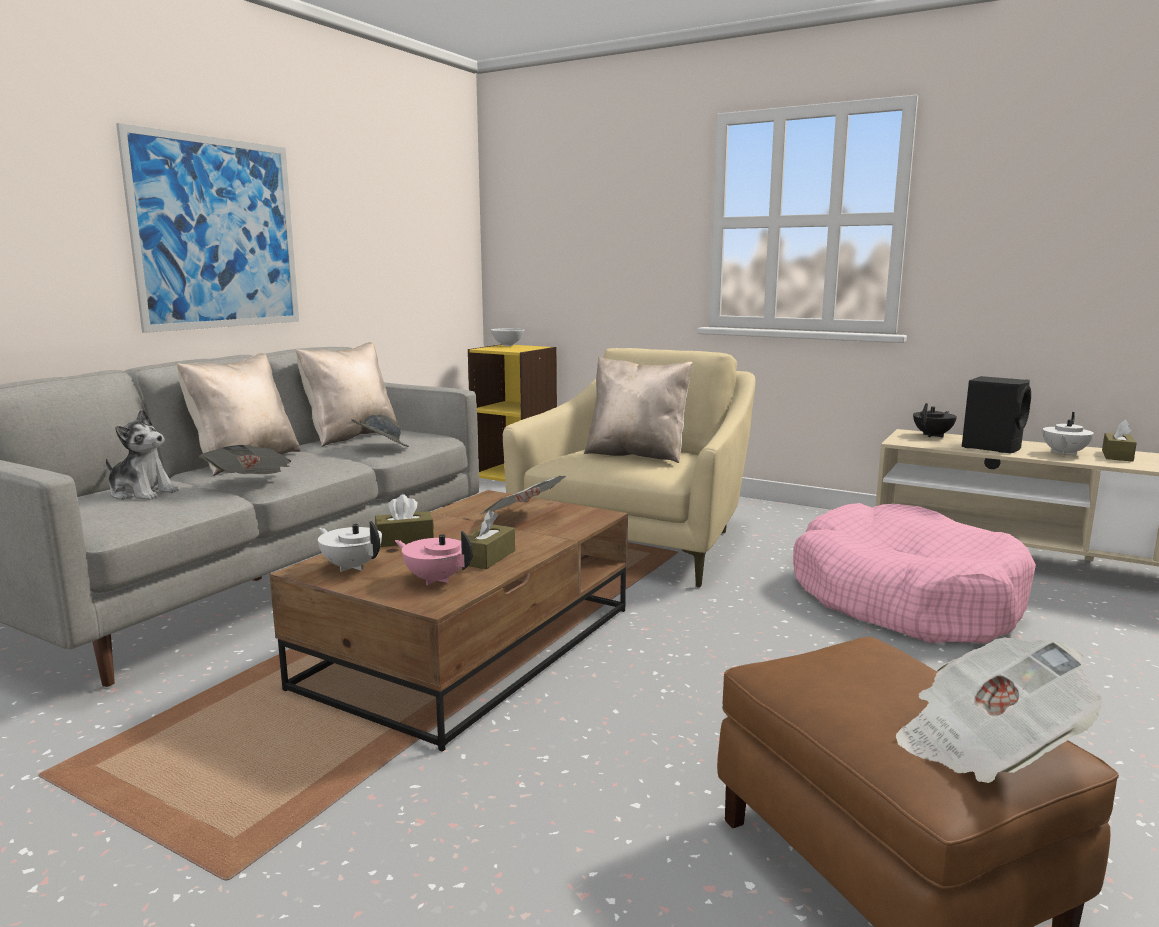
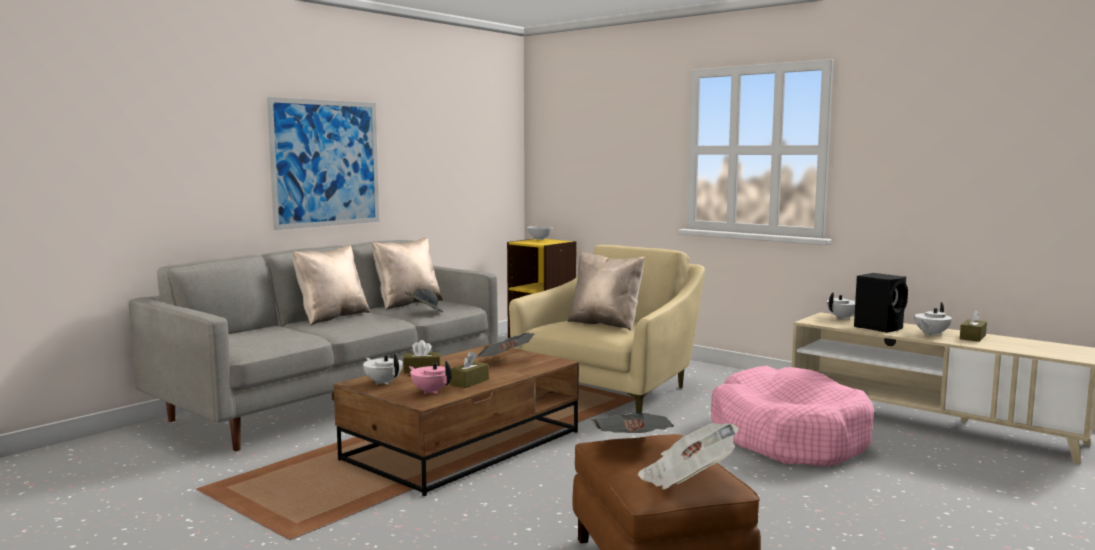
camera: 10 degrees right, 5 degrees down
(142, 493) = (265, 333): plush toy -> none
(251, 484) = (332, 331): newspaper -> newspaper (632, 446)
(933, 435) = (843, 318): black teapot -> white teapot

